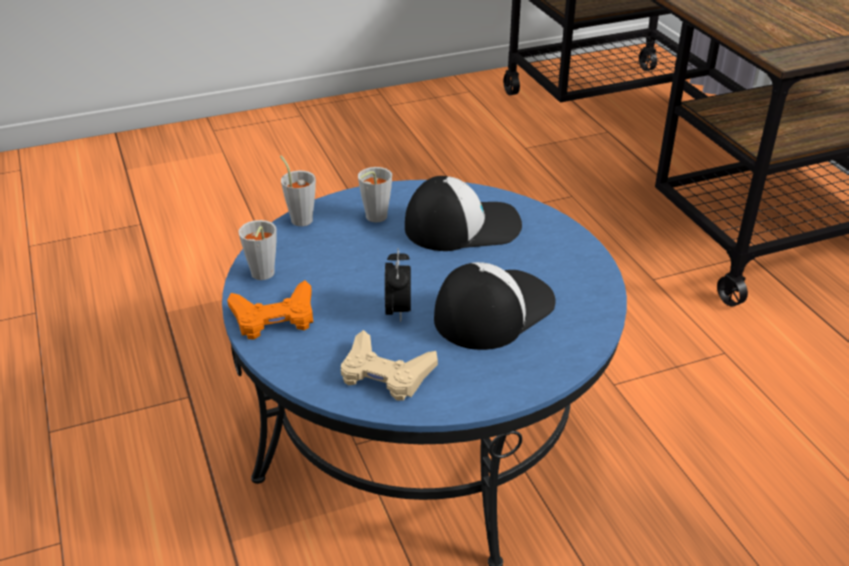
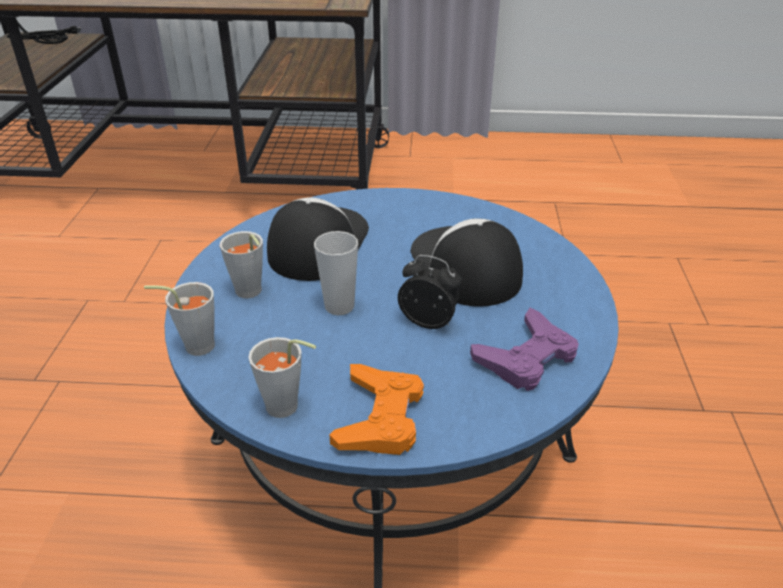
camera: 65 degrees left, 0 degrees up
(385, 373) = (526, 358): beige game controller -> purple game controller
(386, 262) = (339, 306): none -> cup

